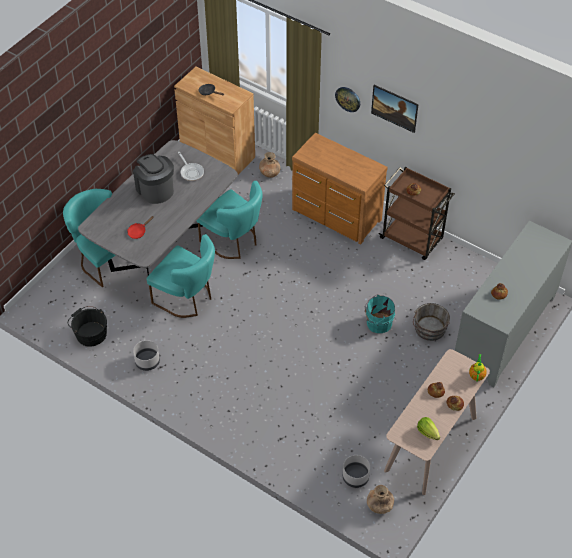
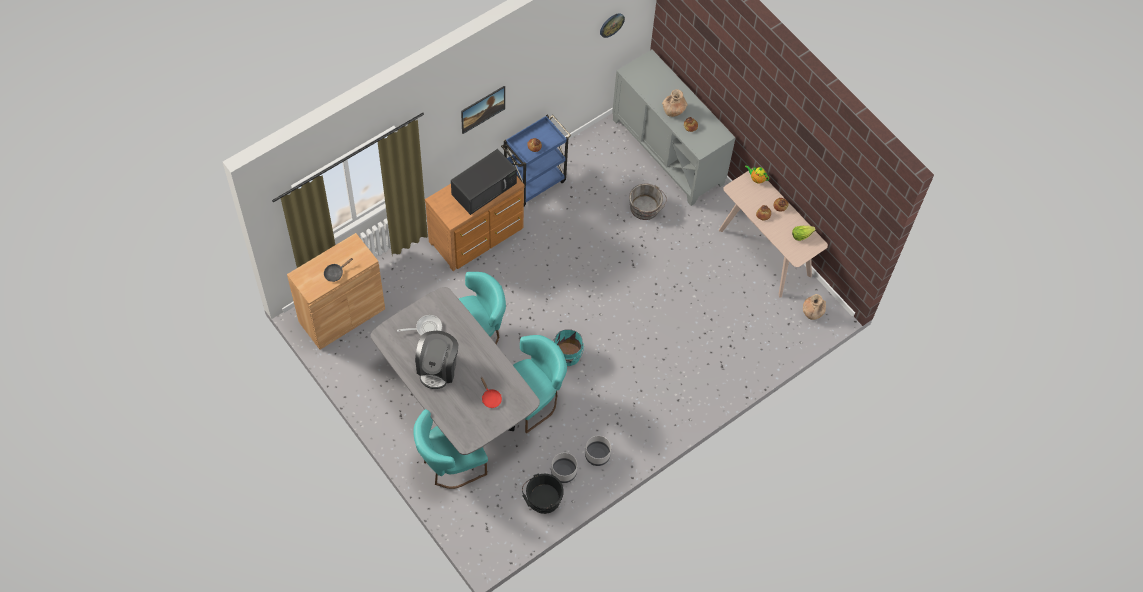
camera: 75 degrees left, 10 degrees up
(155, 189) = (438, 368): coffee machine -> coffee machine turned 60 degrees counterclockwise
(270, 173) = (393, 275): brown vase -> brown vase (673, 110)
(346, 166) = (484, 188): none -> black microwave
(348, 99) = (437, 145): wall clock -> wall clock (611, 24)
(356, 477) = (779, 320): grey planter -> grey planter (564, 472)
(378, 323) = (623, 246): turquoise bucket -> turquoise bucket (567, 355)
(412, 239) = (535, 182): brown cart -> blue cart

